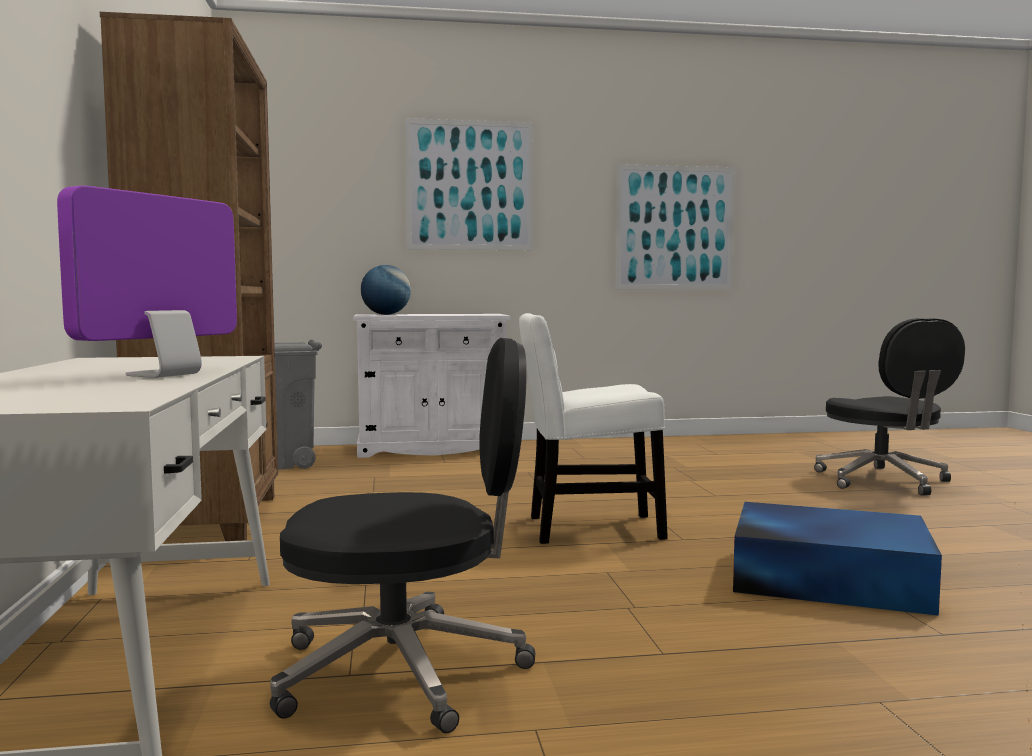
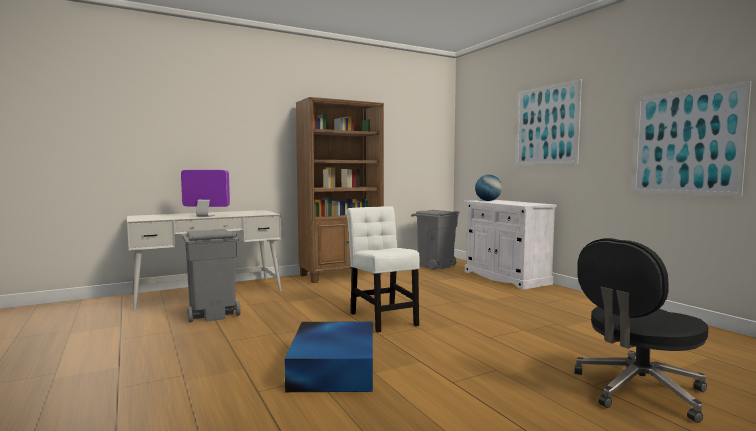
camera: 70 degrees right, 0 degrees up
(406, 671) = (212, 314): black office chair -> grey trash can

